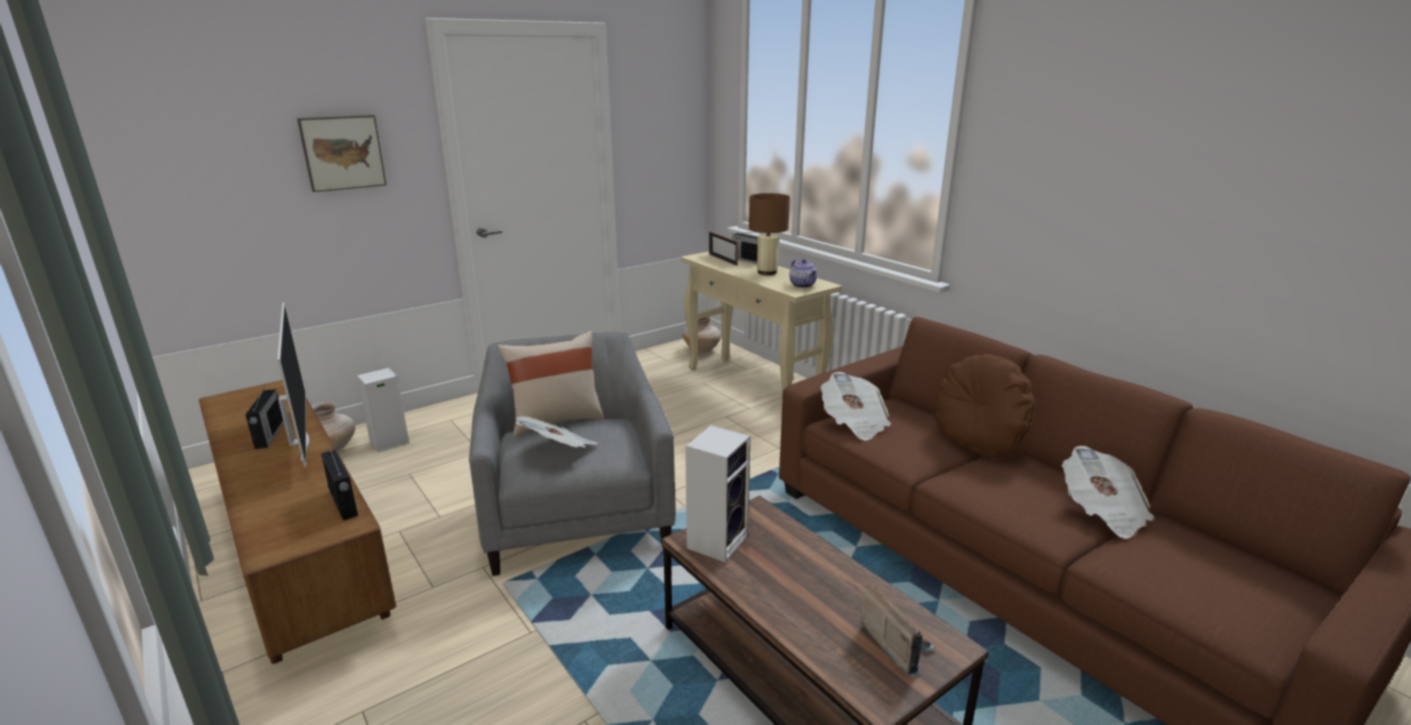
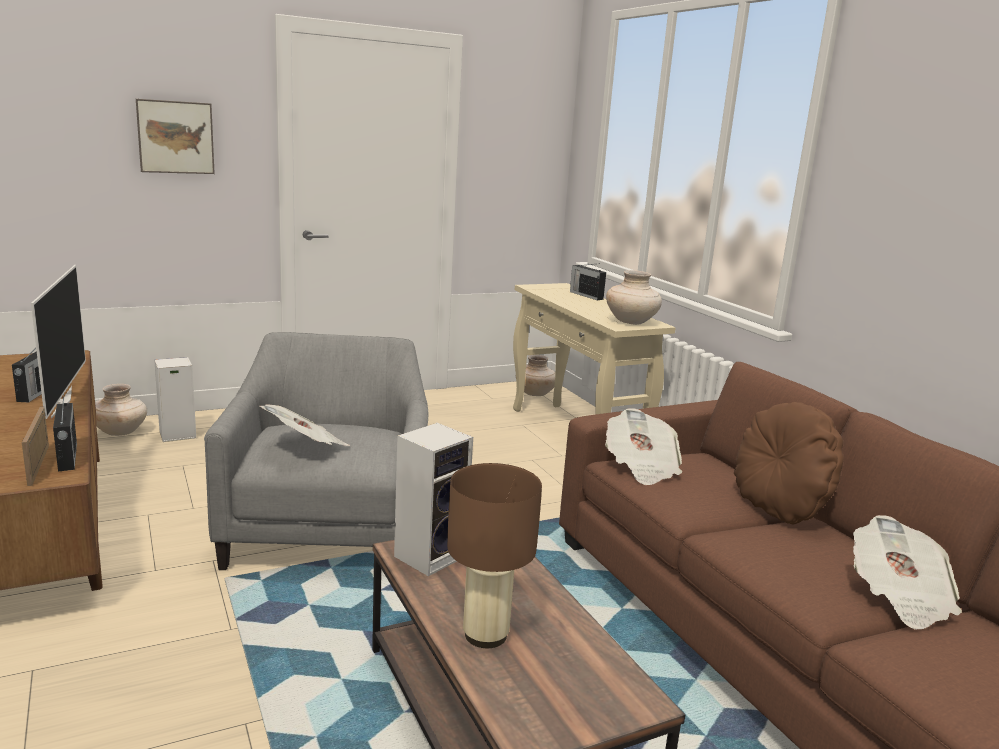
camera: 10 degrees right, 5 degrees down
(556, 420) = (321, 421): beige pillow -> none
(723, 259) = (558, 291): picture frame -> picture frame (38, 465)
(766, 272) = (598, 307): brown table lamp -> brown table lamp (485, 634)
(803, 285) = (631, 322): teapot -> beige vase
(895, 643) = (577, 685): radio -> none

